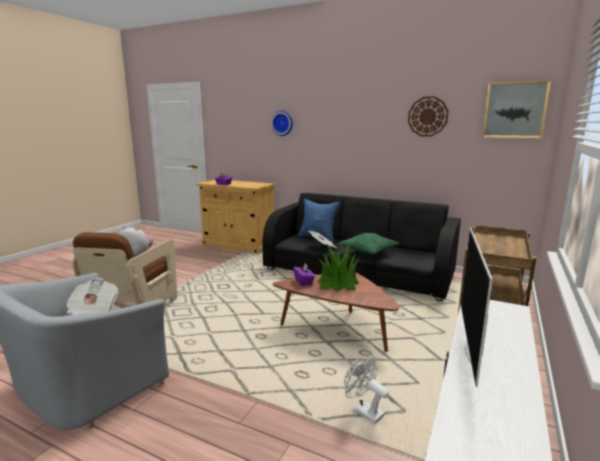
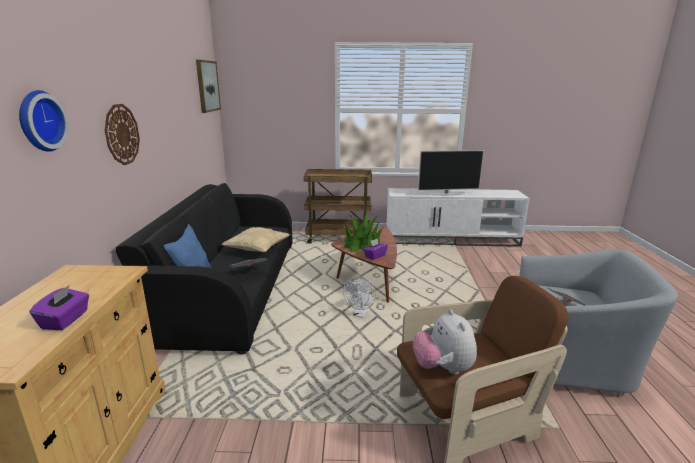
camera: 115 degrees left, 5 degrees up
(363, 411) = (444, 260): white fan -> white fan (360, 314)
(368, 253) = (257, 250): green pillow -> beige pillow
(427, 116) = (177, 94): wall clock -> wall clock (122, 134)

